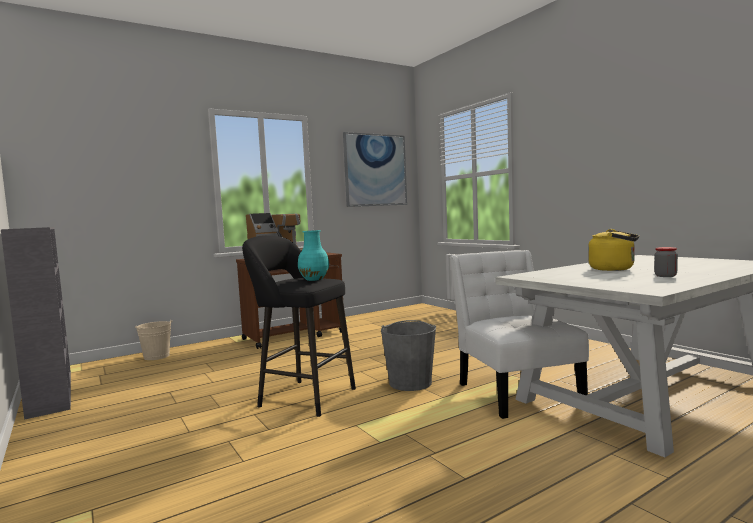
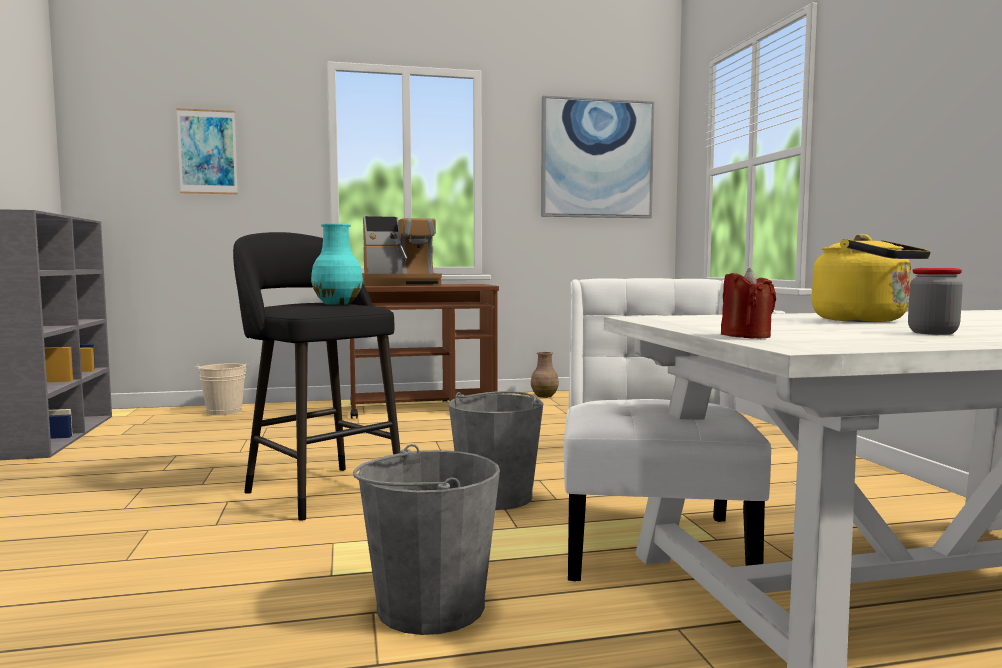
camera: 20 degrees right, 0 degrees up
(126, 171) = (207, 152): none -> picture
(359, 318) = (544, 396): none -> brown vase
(453, 446) = (429, 606): none -> grey bucket
(609, 286) = (746, 336): none -> red candle

